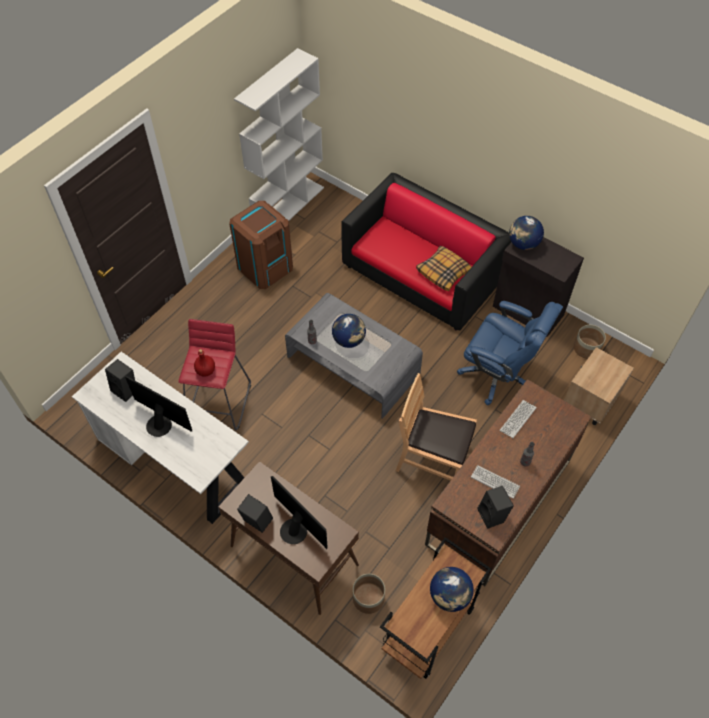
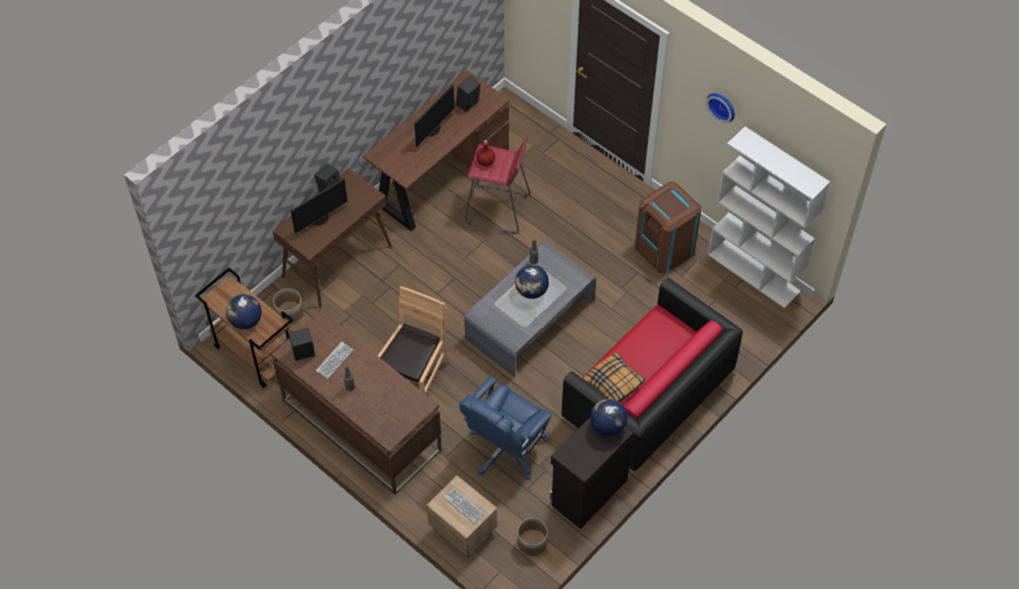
camera: 95 degrees right, 0 degrees up
(175, 462) = (439, 177): white desk -> brown desk
(211, 109) = (722, 105): none -> wall clock
(517, 419) = (395, 389): keyboard -> keyboard (464, 506)

